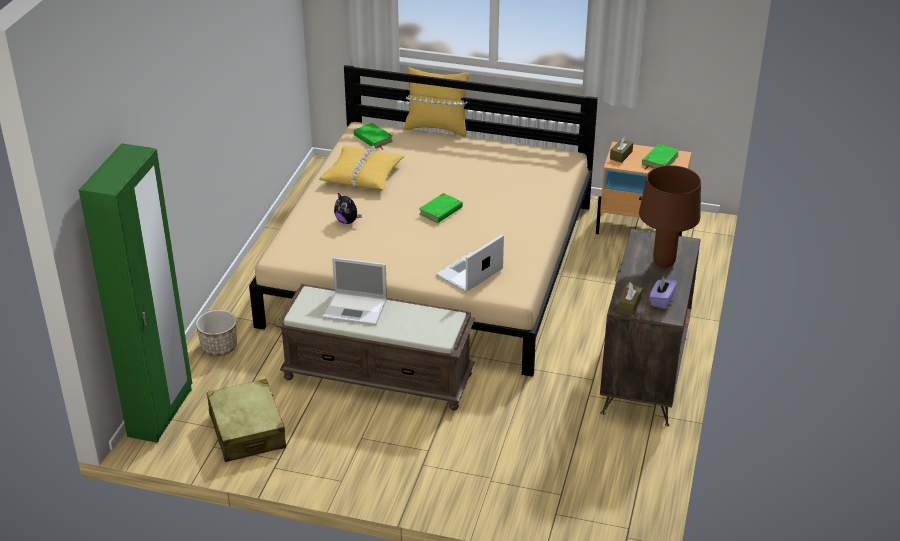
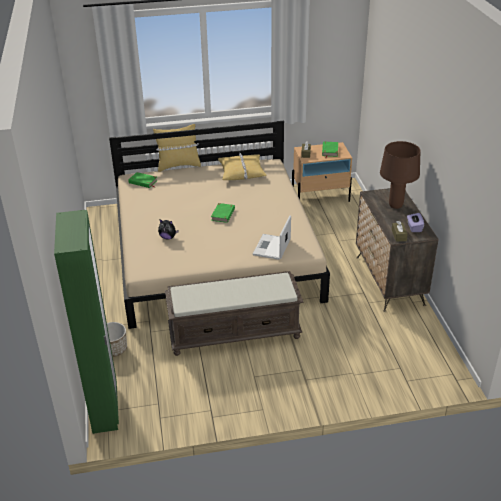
camera: 25 degrees left, 0 degrees up
(247, 431) = (175, 399): beige suitcase -> none
(356, 308) = (217, 291): laptop -> none
(362, 175) = (154, 206): yellow pillow -> yellow pillow (241, 172)

